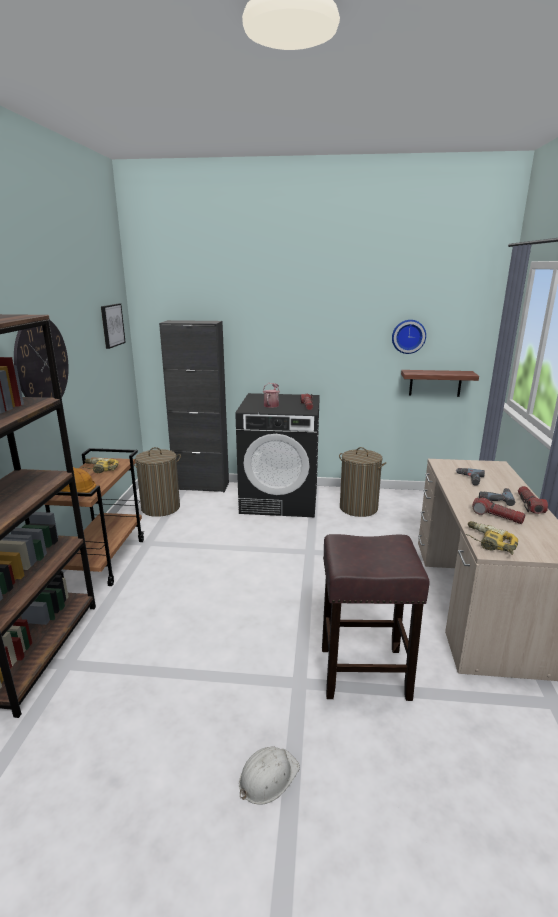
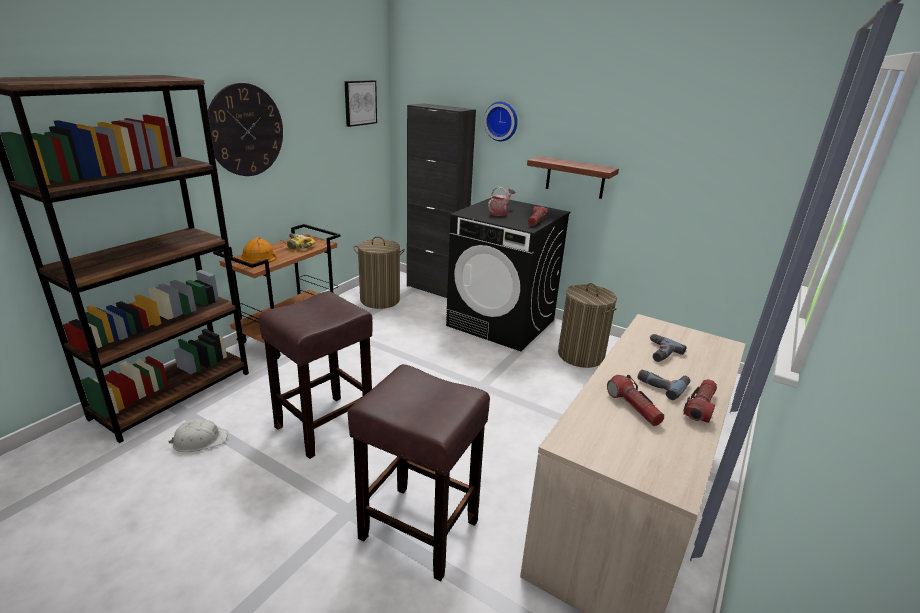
camera: 25 degrees right, 5 degrees up
(213, 624) = (325, 424): none -> brown stool
(267, 777) = (240, 583): white hard hat -> white hard hat (200, 440)
(408, 336) = (691, 153): wall clock -> wall clock (502, 121)
(435, 383) = (720, 221): shelf -> shelf (575, 177)
(488, 543) = (577, 433): power drill -> none

